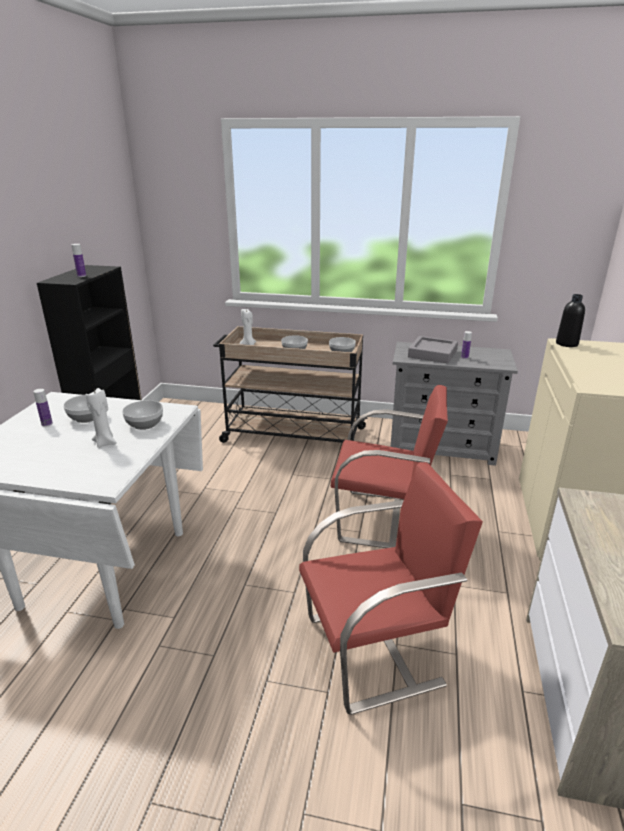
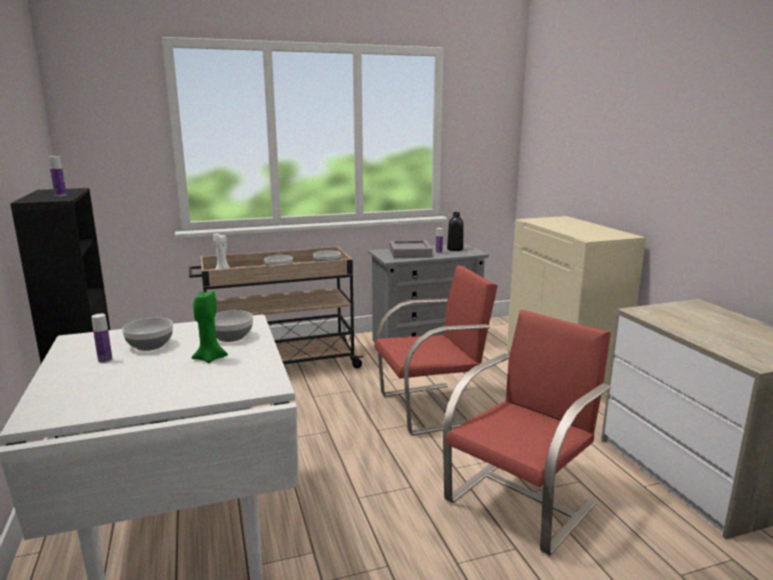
camera: 30 degrees left, 10 degrees down
(105, 443) = (210, 358): white candle -> green candle
(566, 344) = (533, 220): black bottle -> black bottle (455, 249)

